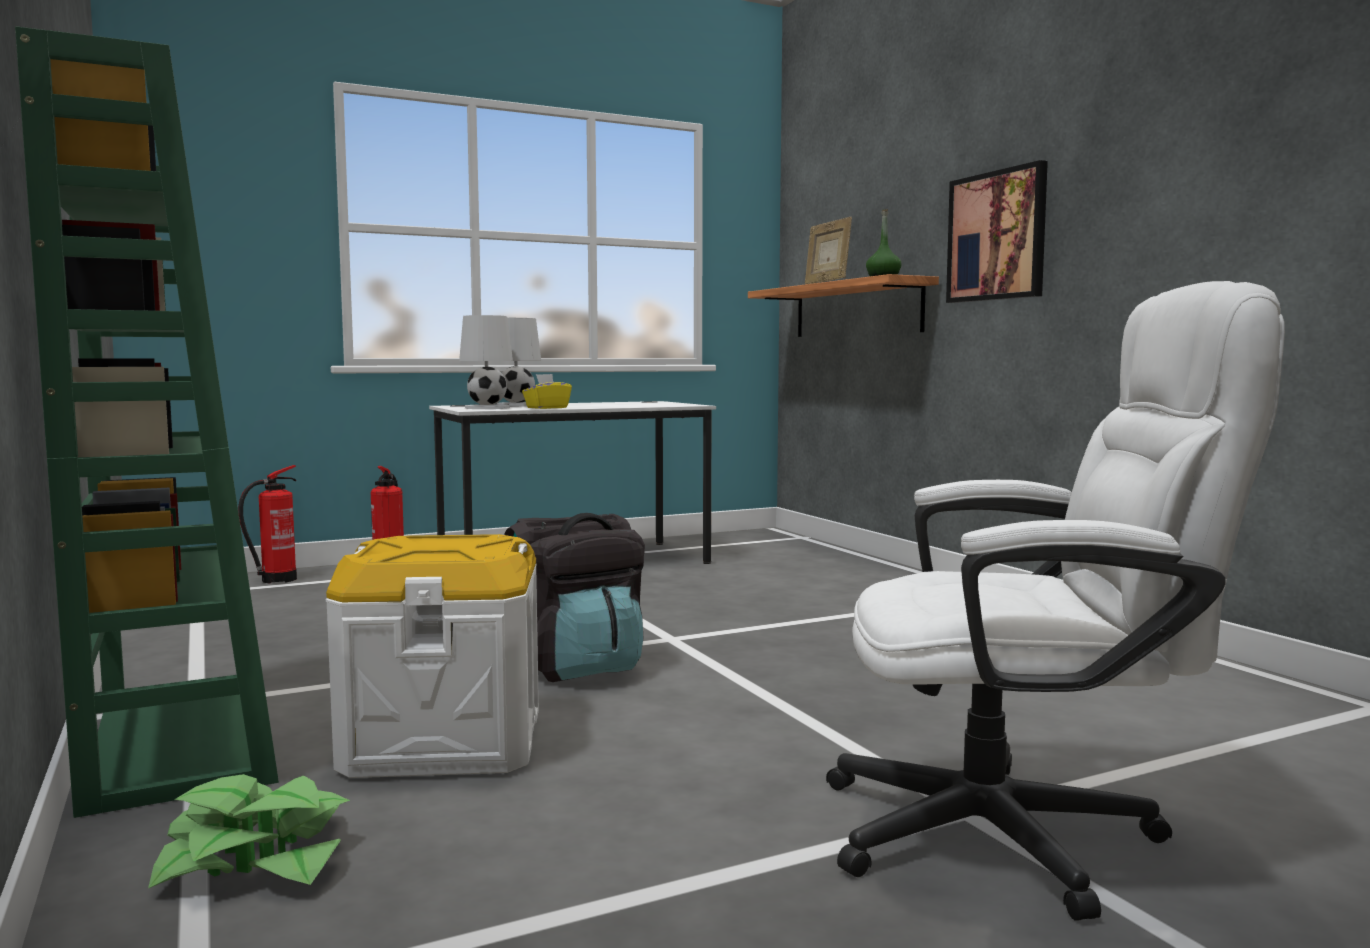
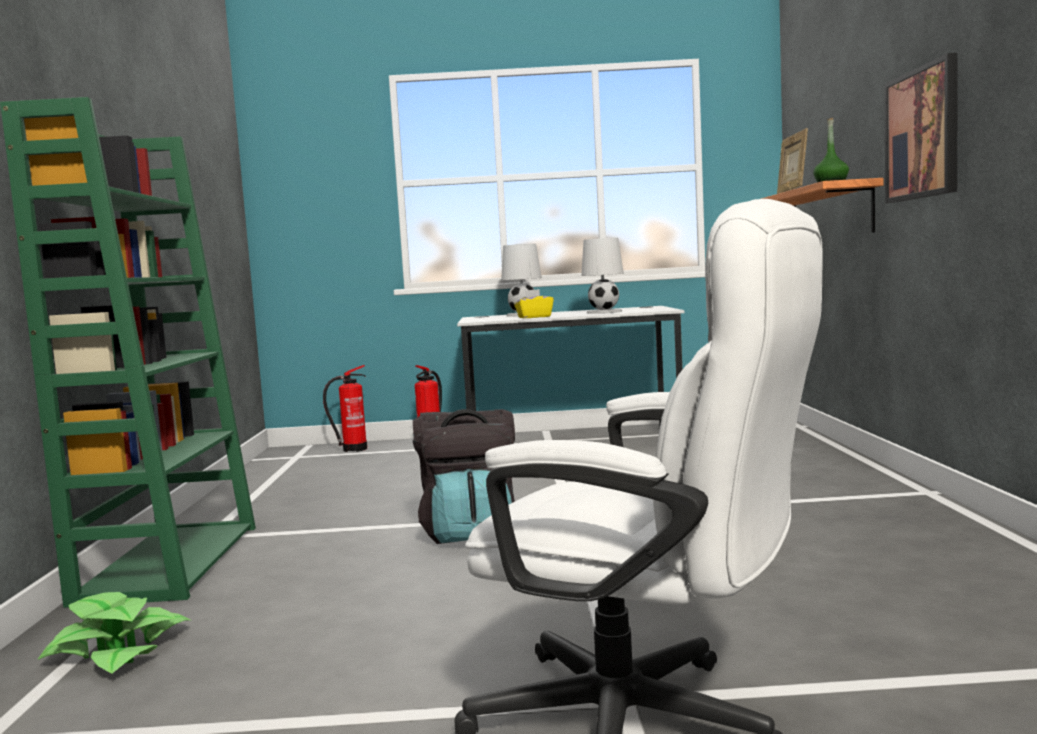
camera: 25 degrees right, 0 degrees up
(444, 741) = (314, 582): white storage box -> none
(487, 408) = (490, 318): white table lamp -> white table lamp (604, 312)

